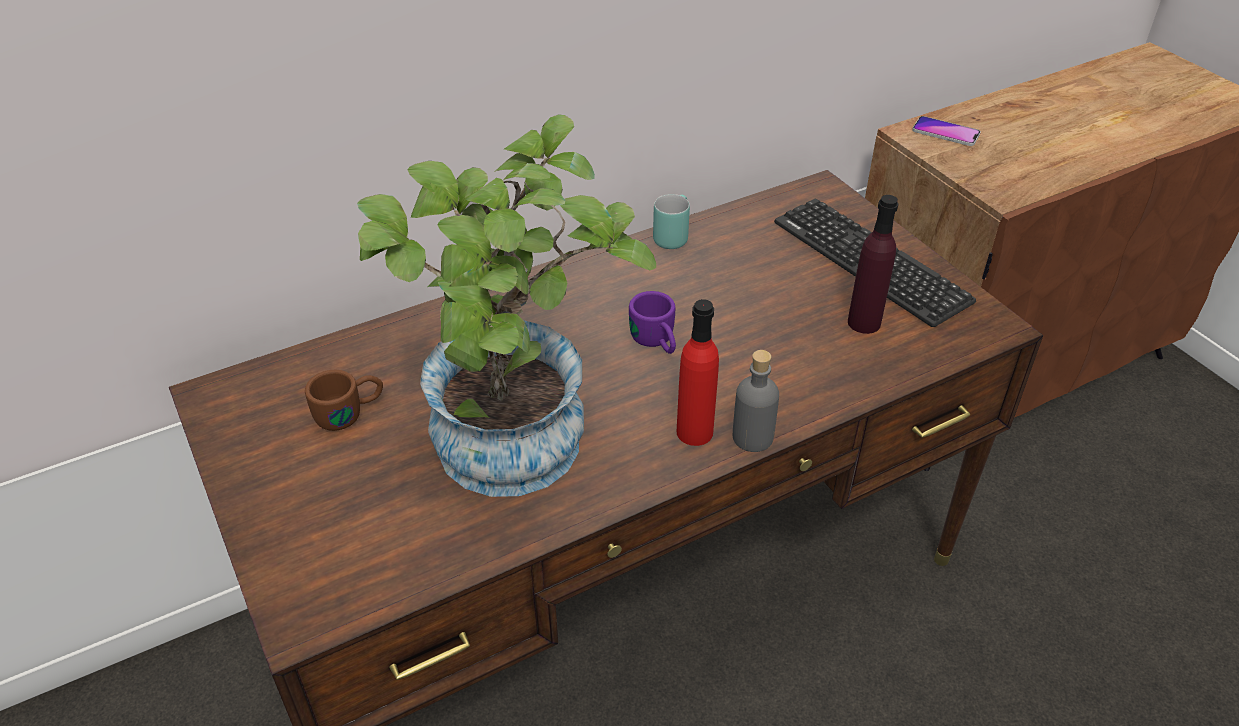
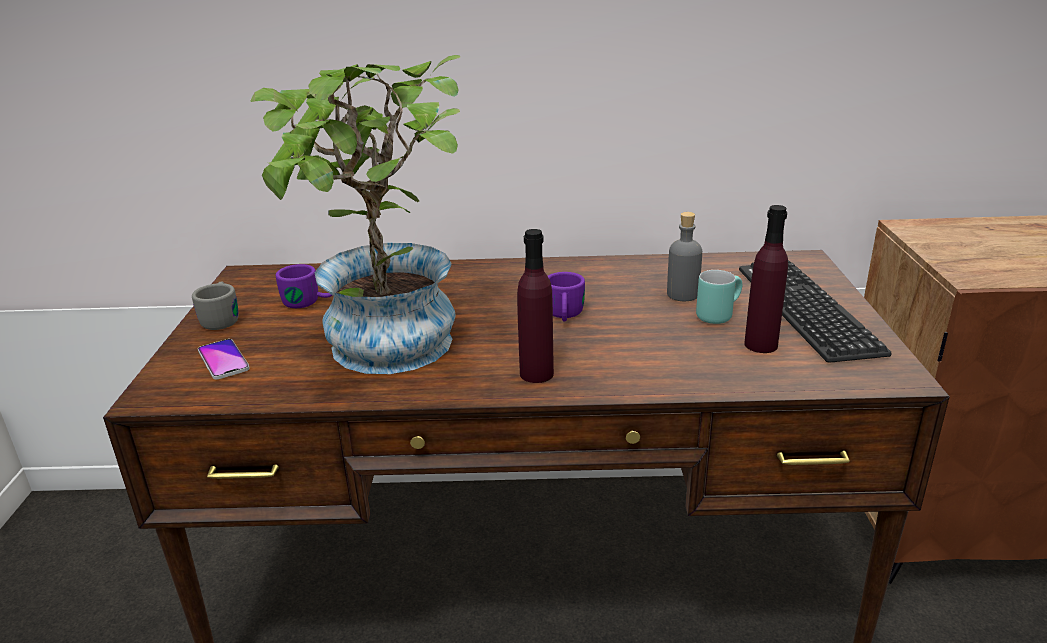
camera: 30 degrees right, 15 degrees down
(262, 475) = (222, 318): none -> grey mug
(350, 412) = (310, 302): brown mug -> purple mug
(671, 236) = (642, 261): turquoise mug -> turquoise mug (717, 314)
(694, 432) = (536, 374): red bottle -> purple bottle
(752, 437) = (581, 389): grey bottle -> grey bottle (682, 294)
(945, 132) = (947, 231): phone -> phone (223, 360)

